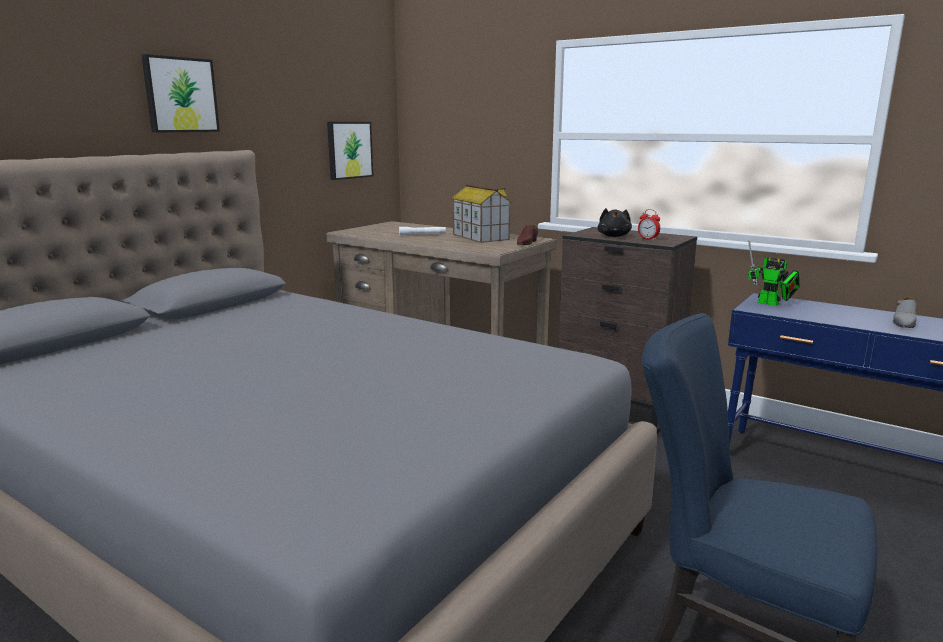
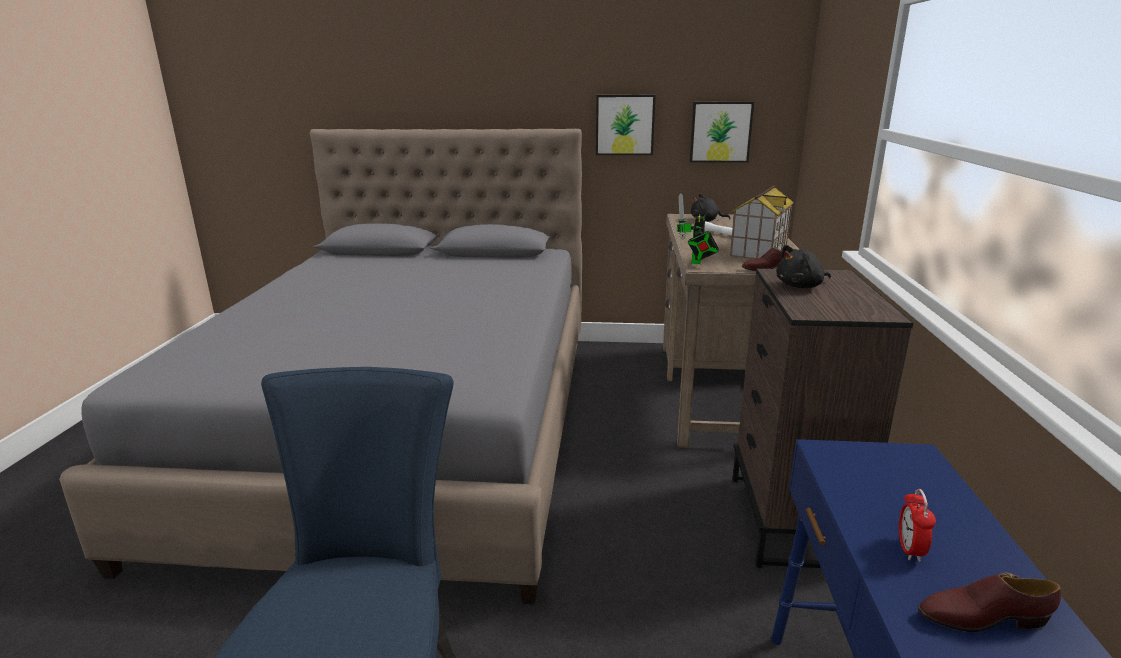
camera: 60 degrees right, 5 degrees up
(180, 95) = (533, 80): picture -> picture (625, 125)
(376, 230) = (706, 220): none -> black plush toy
(648, 239) = (819, 302): alarm clock -> alarm clock (909, 550)
(771, 304) = (883, 465): toy robot -> toy robot (696, 262)
(903, 323) = (982, 617): grey shoe -> brown shoe

